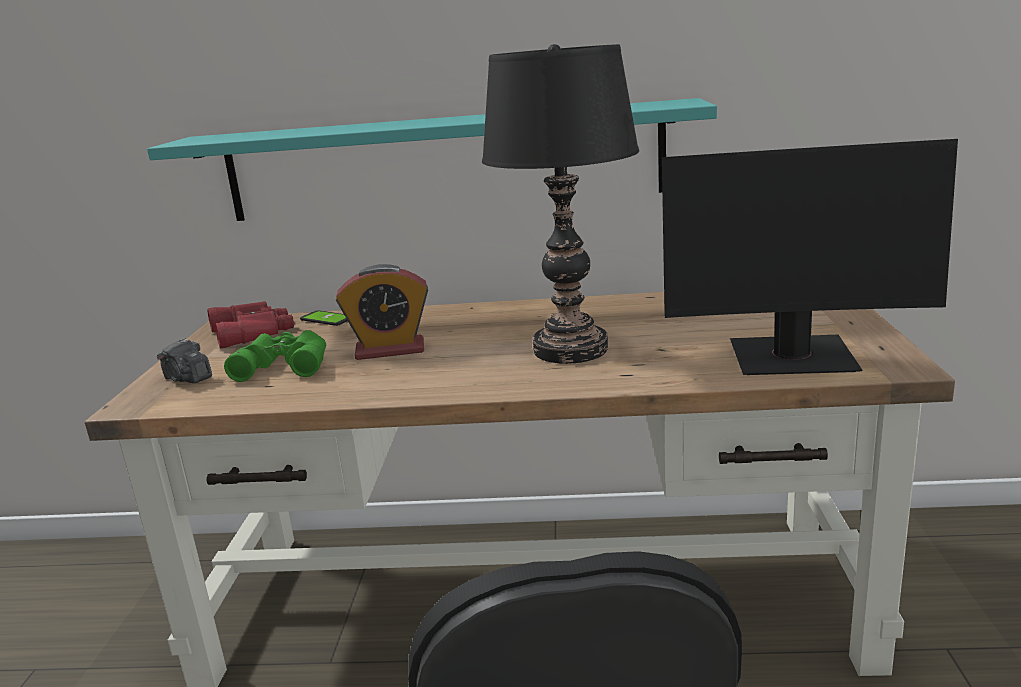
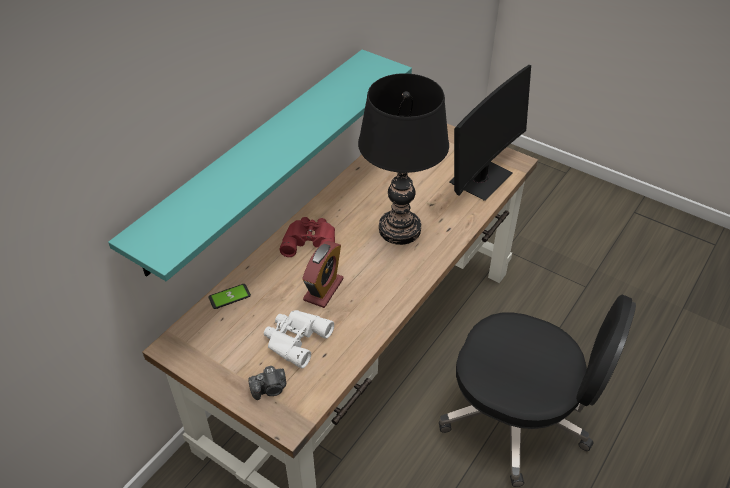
camera: 60 degrees left, 25 degrees up
(254, 332) = (211, 337): red binoculars -> red binoculars (310, 241)
(284, 364) = (295, 339): green binoculars -> white binoculars

